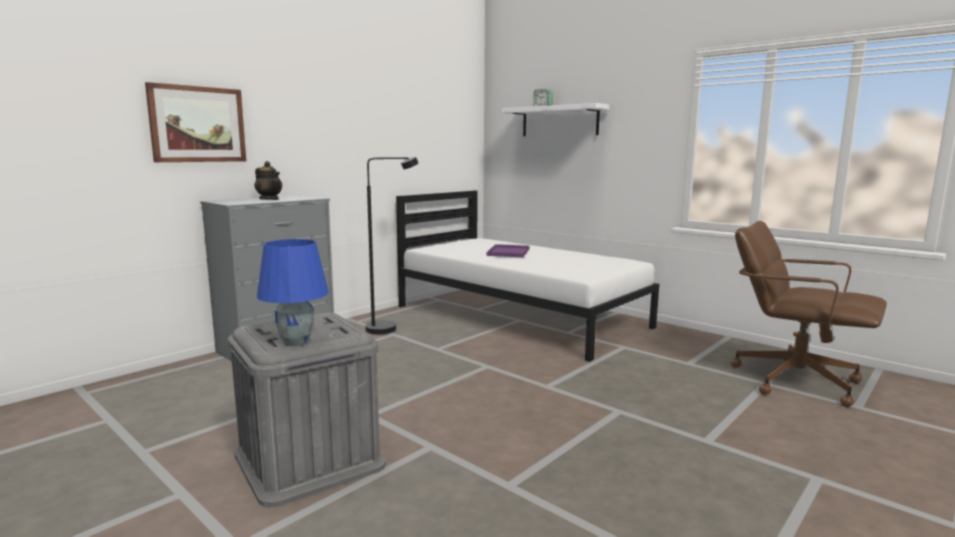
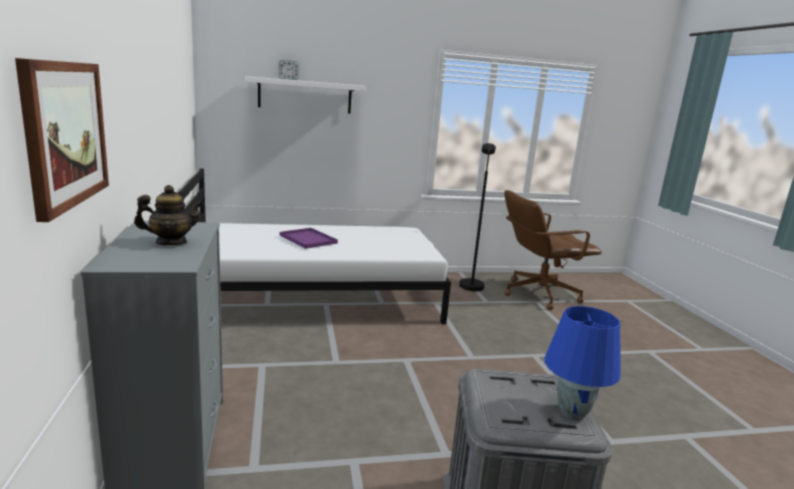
camera: 55 degrees left, 5 degrees up
(389, 328) = (241, 360): black floor lamp -> black floor lamp (471, 284)

